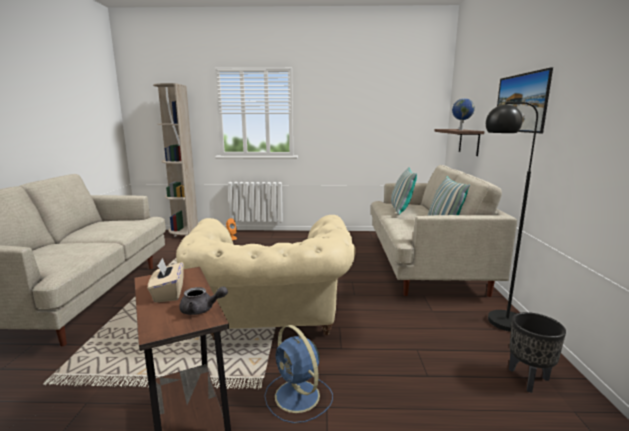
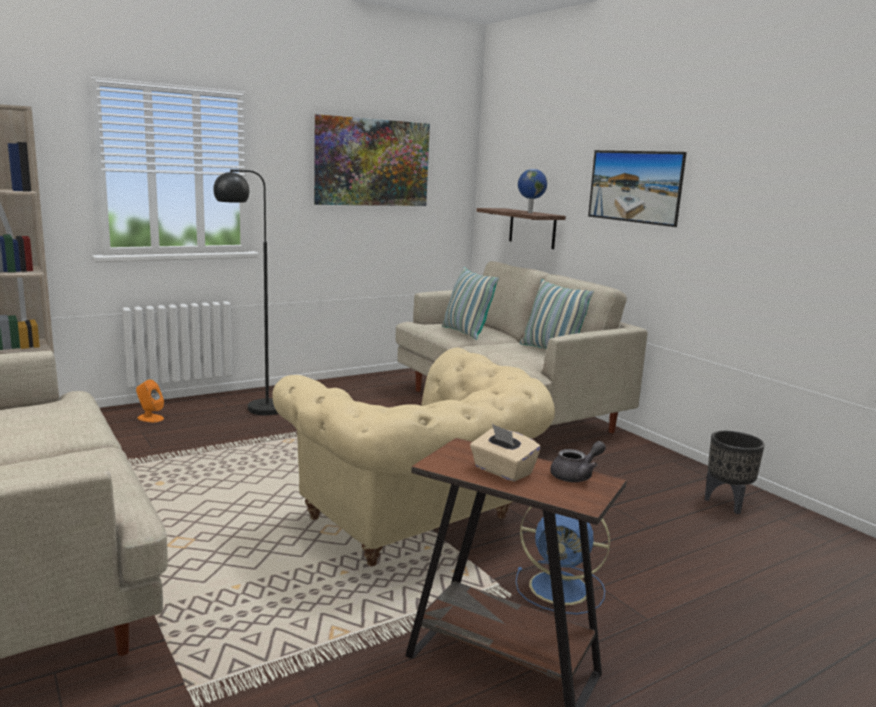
camera: 35 degrees left, 0 degrees up
(370, 103) = (372, 162): none -> picture
(495, 322) = (647, 459): black floor lamp -> black floor lamp (255, 411)

